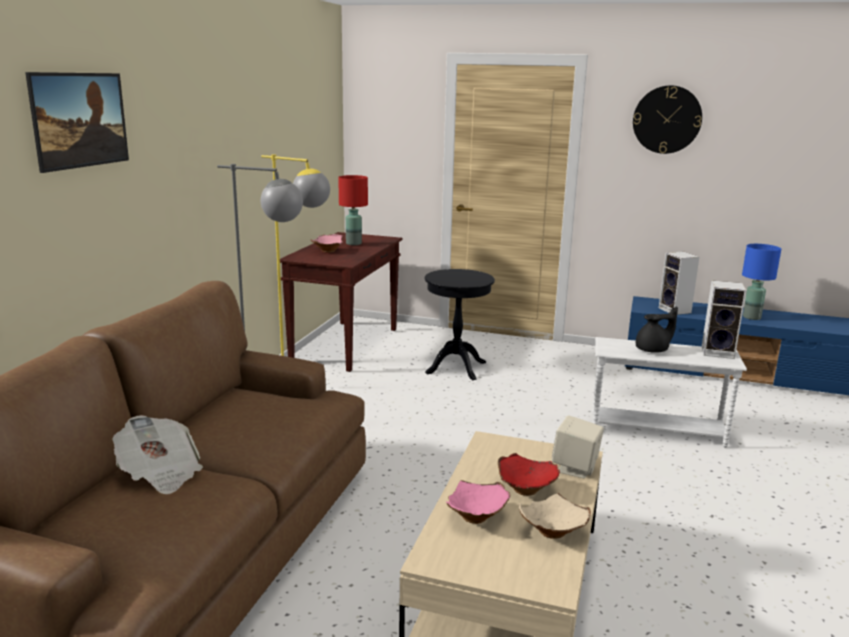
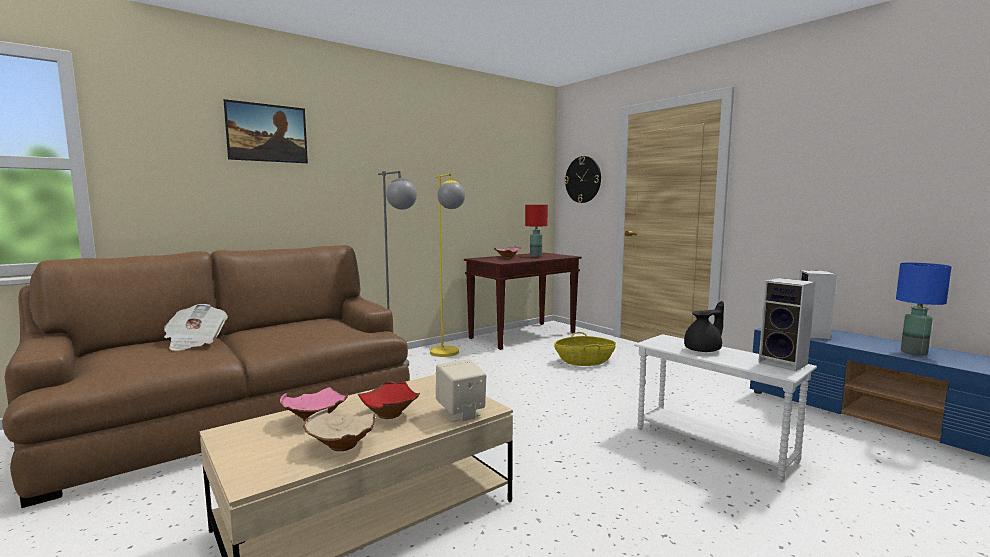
camera: 35 degrees right, 10 degrees down
(456, 368) = (584, 361): black side table -> basket
(653, 350) = (704, 350): black teapot -> black teapot turned 45 degrees counterclockwise
(667, 119) = (814, 136): wall clock -> wall clock (583, 179)

